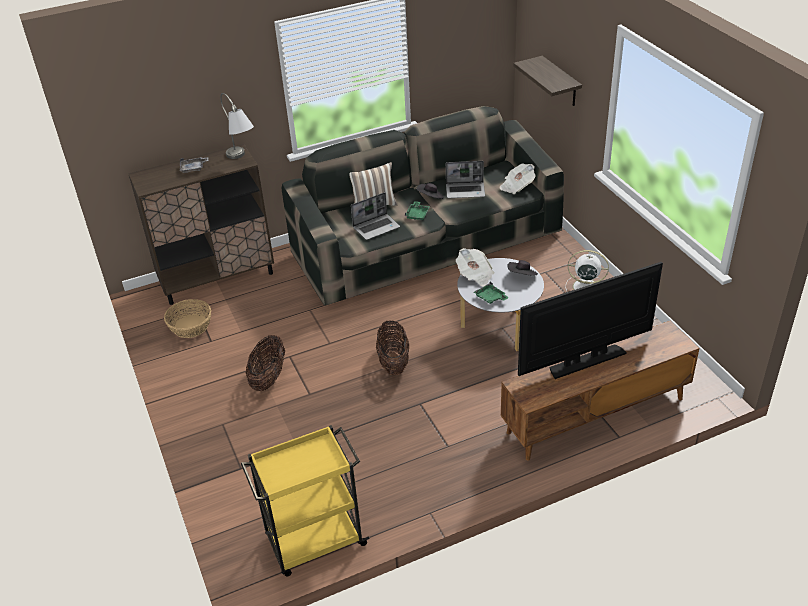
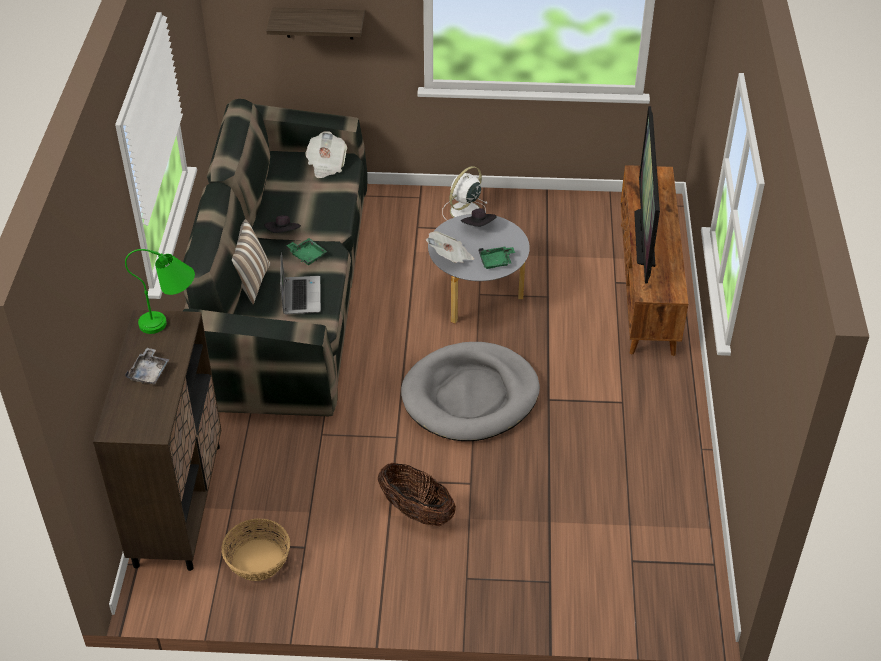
camera: 65 degrees left, 5 degrees up
(242, 159) = (172, 321): grey table lamp -> green table lamp
(314, 541) = (690, 551): yellow cart -> none
(393, 362) = (470, 396): basket -> grey dog bed
(466, 191) = (296, 203): laptop -> none

